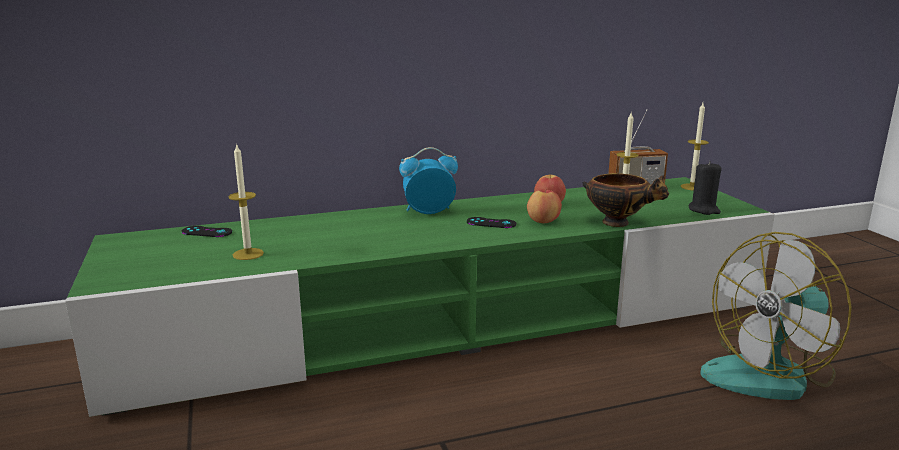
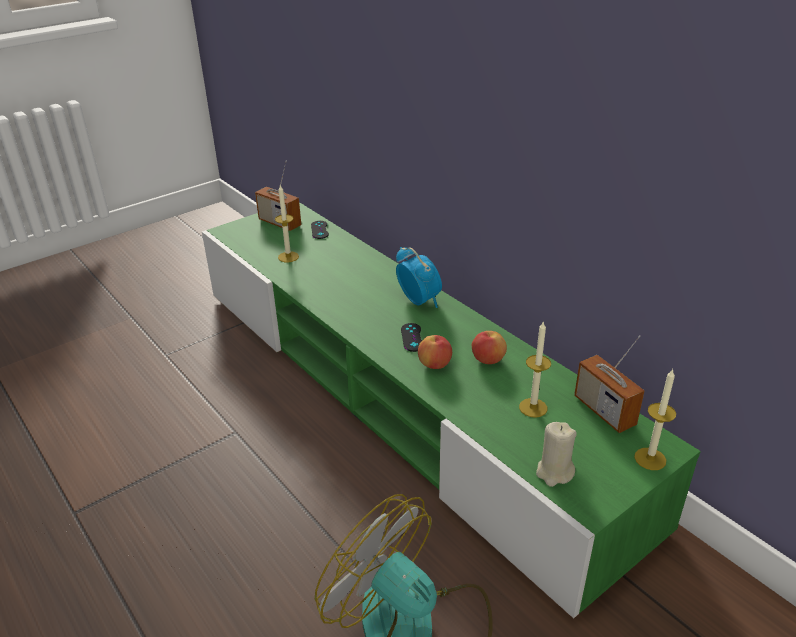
camera: 70 degrees right, 15 degrees up
(145, 249) = (279, 223): none -> radio
(618, 223) = (462, 412): bowl -> none
(703, 210) = (554, 472): black candle -> beige candle

